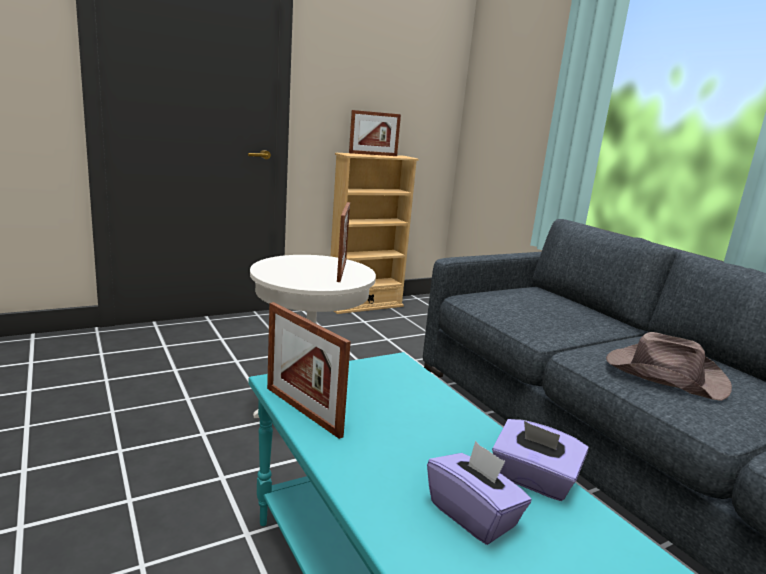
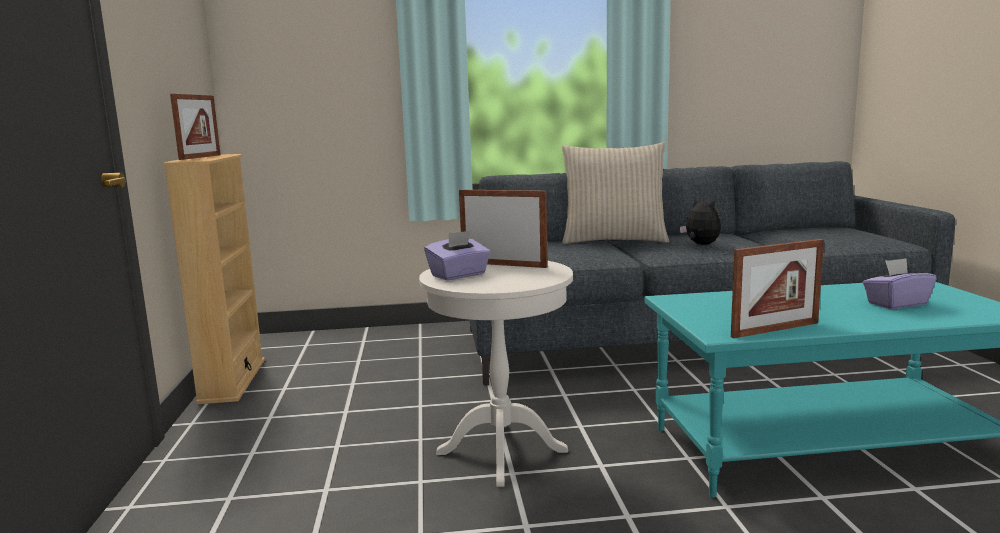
camera: 65 degrees left, 5 degrees down
(533, 480) = (848, 289): purple tissue box -> purple tissue box (459, 275)
(627, 330) = (614, 240): none -> beige pillow
(664, 374) = (700, 245): brown hat -> plush toy

